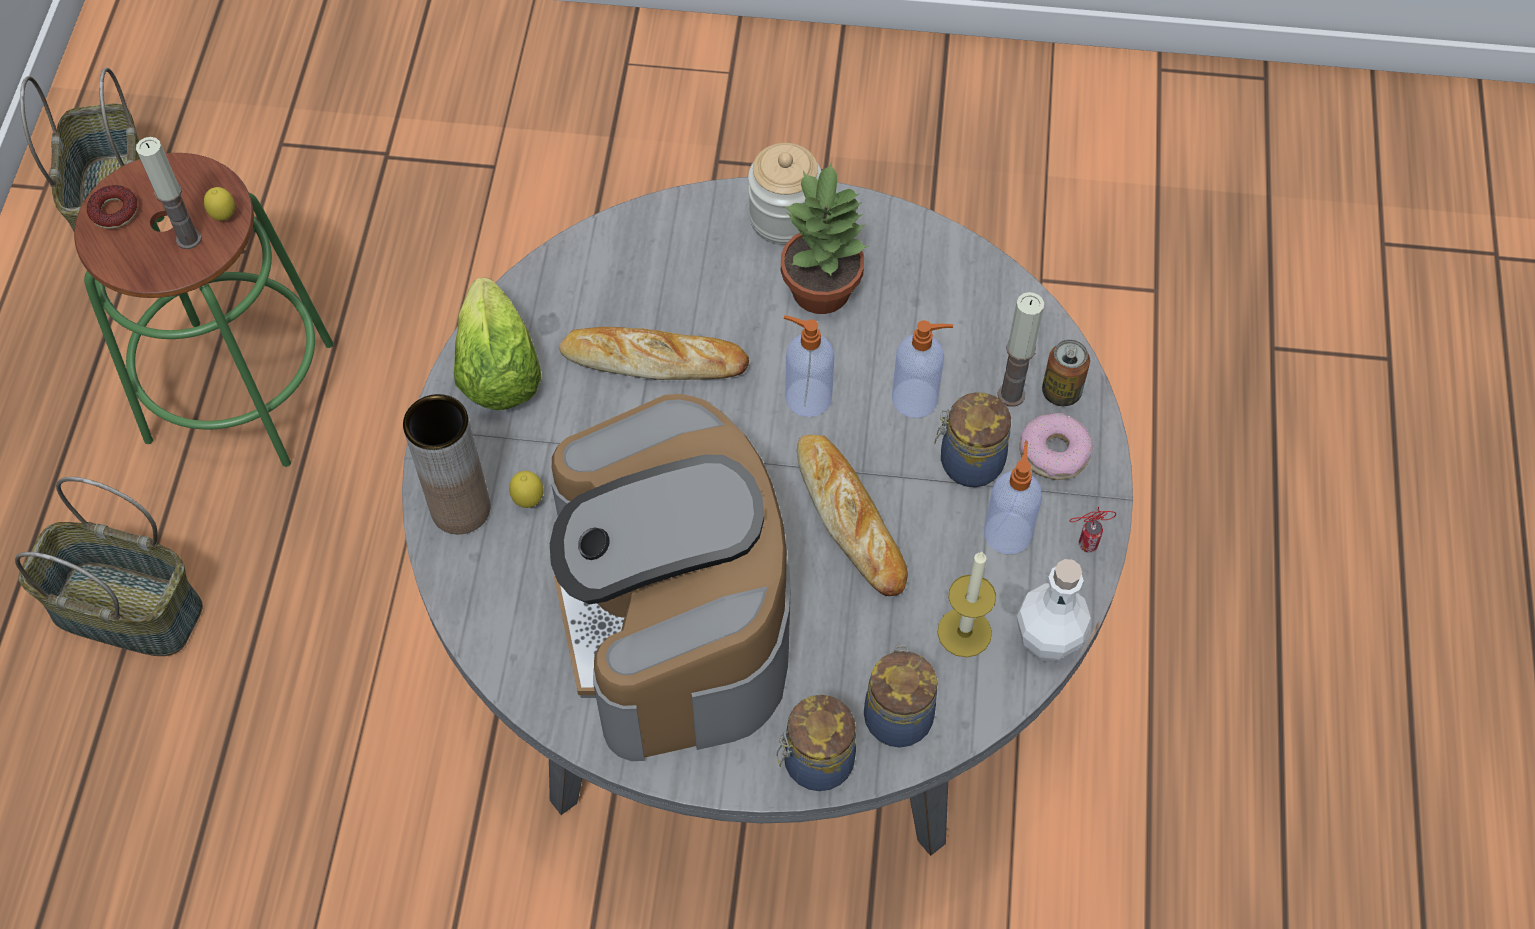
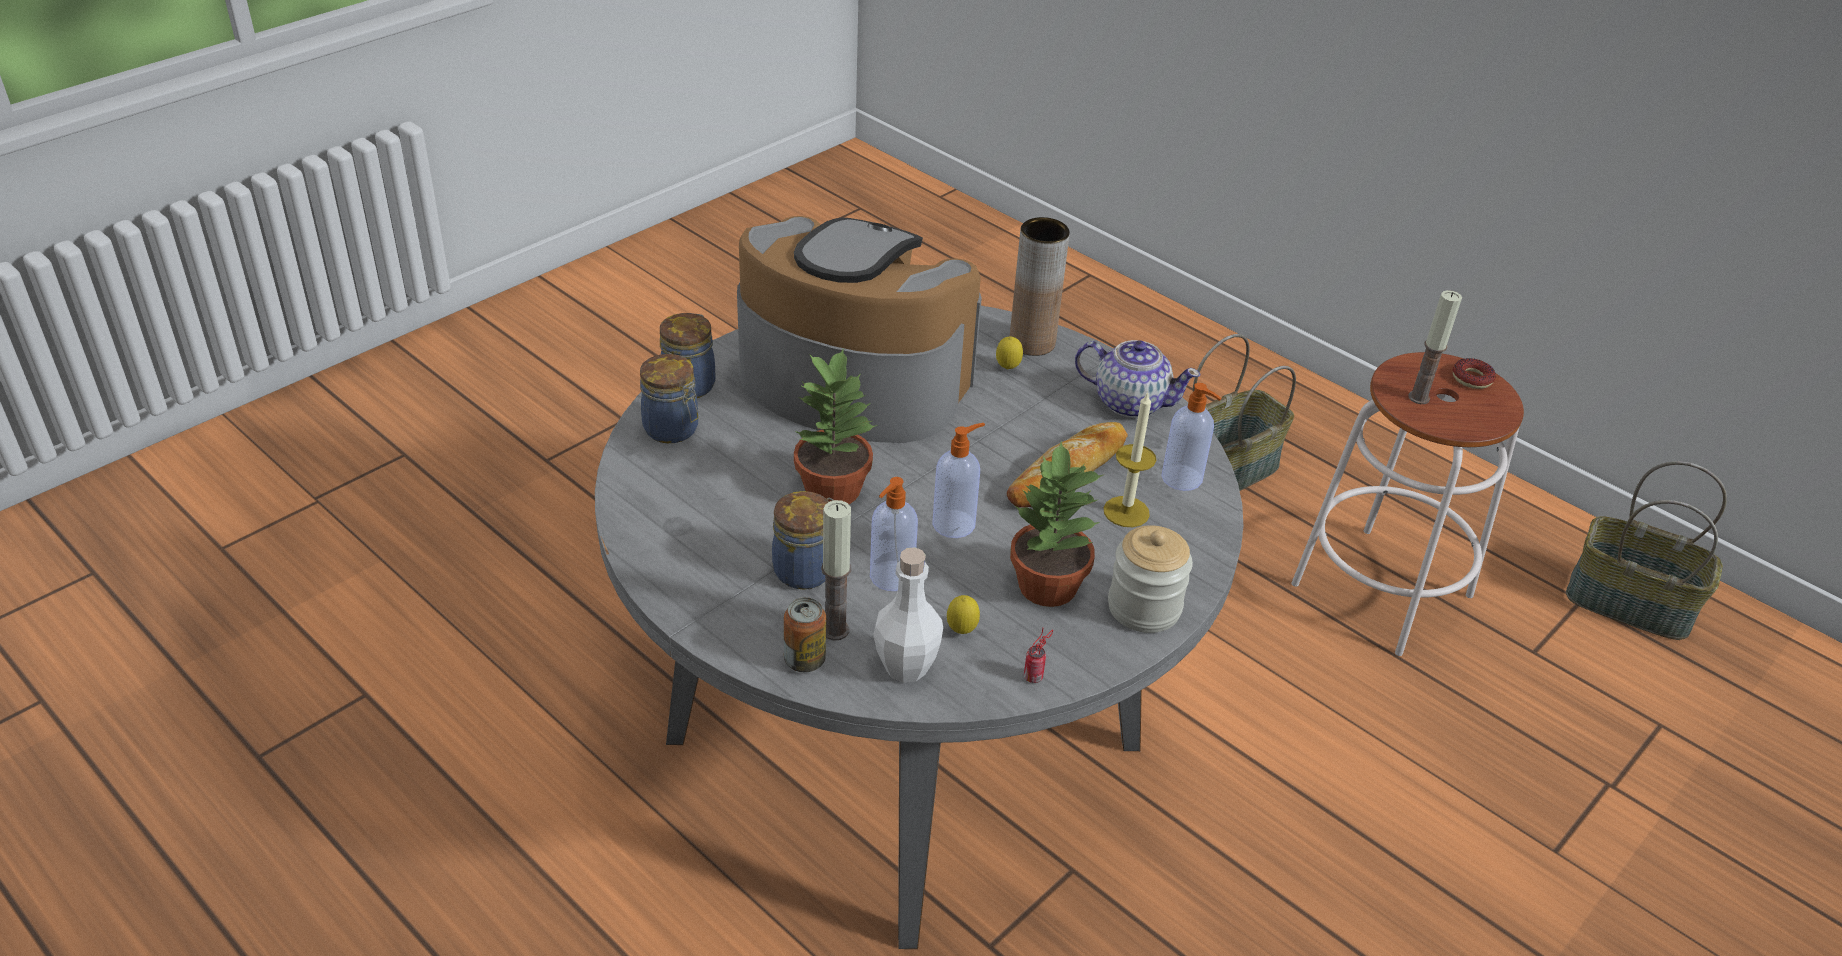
camera: 125 degrees right, 20 degrees down
(224, 217) = (1430, 419): lemon -> lemon (961, 631)
(240, 392) = (1382, 589): green stool -> white stool
(497, 371) = (1130, 402): lettuce -> teapot
(850, 518) = (832, 488): bread -> potted plant
(964, 632) = (686, 489): candle -> candle (1126, 512)
(1008, 531) = (728, 554): soap dispenser -> soap dispenser (1183, 479)
(1046, 642) = (629, 520): white bottle -> white bottle (906, 667)
(1054, 453) = (759, 620): donut -> none
(1085, 544) = (669, 585): can -> can (1034, 675)

